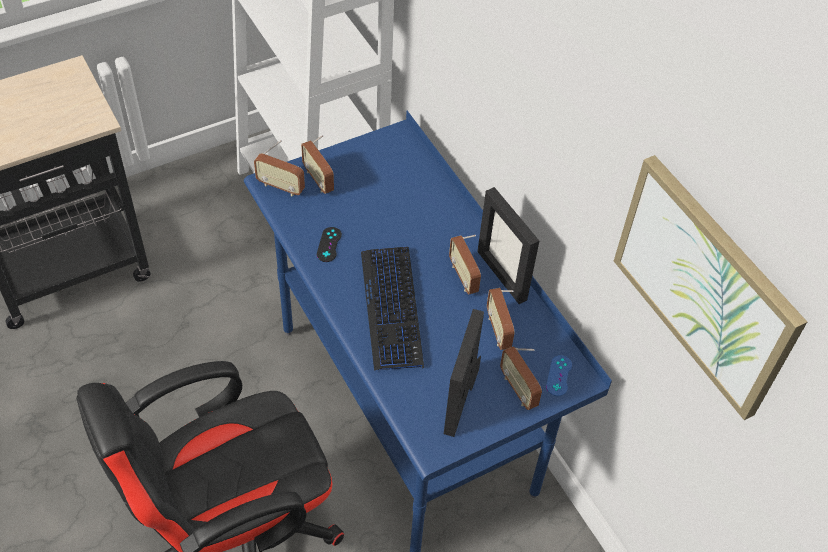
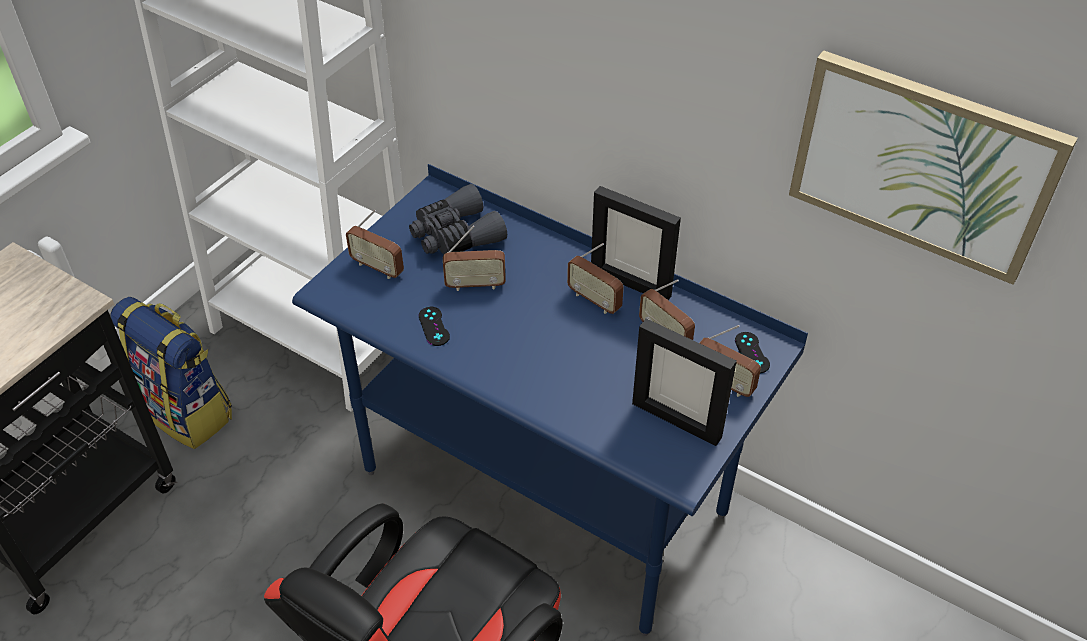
camera: 25 degrees left, 5 degrees down
(187, 226) = (187, 411): none -> backpack
(281, 187) = (341, 290): radio -> radio (475, 285)
(392, 308) = (544, 361): keyboard -> none
(393, 178) = (455, 235): none -> grey binoculars
(461, 401) = (677, 419): picture frame -> picture frame turned 45 degrees counterclockwise
(559, 376) = (752, 353): blue game controller -> black game controller

